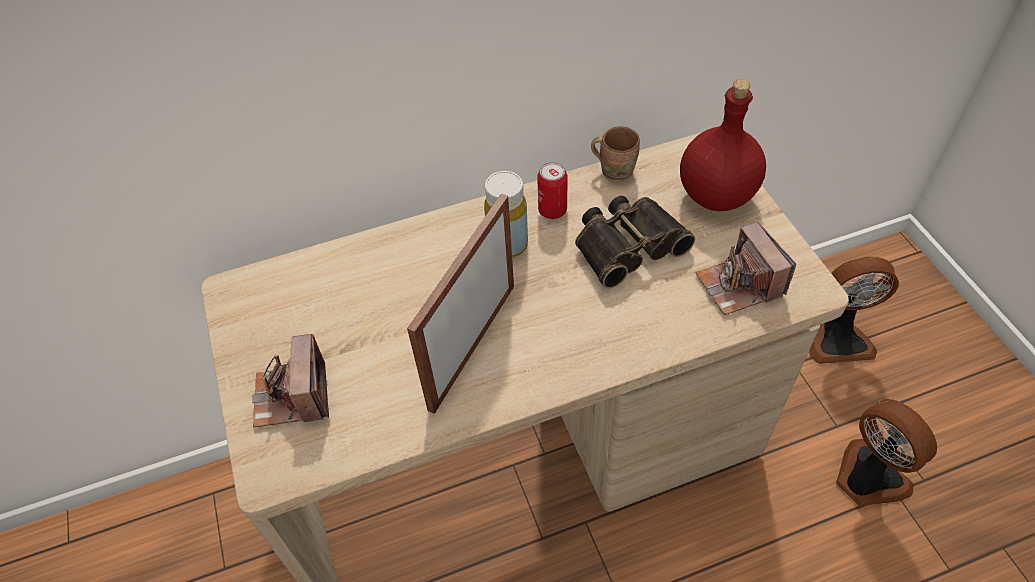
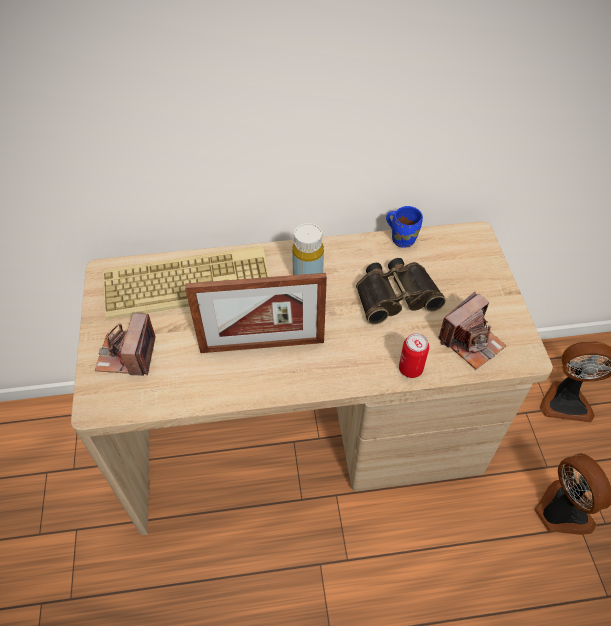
camera: 10 degrees right, 0 degrees up
(350, 280) = (189, 281): none -> keyboard
(473, 345) = (262, 345): picture frame -> picture frame turned 135 degrees counterclockwise
(552, 210) = (347, 259): can -> can (410, 369)
(615, 170) = (402, 238): brown mug -> blue mug
(717, 195) = (474, 271): red bottle -> none
(739, 285) = (471, 341): camera -> camera turned 120 degrees counterclockwise

